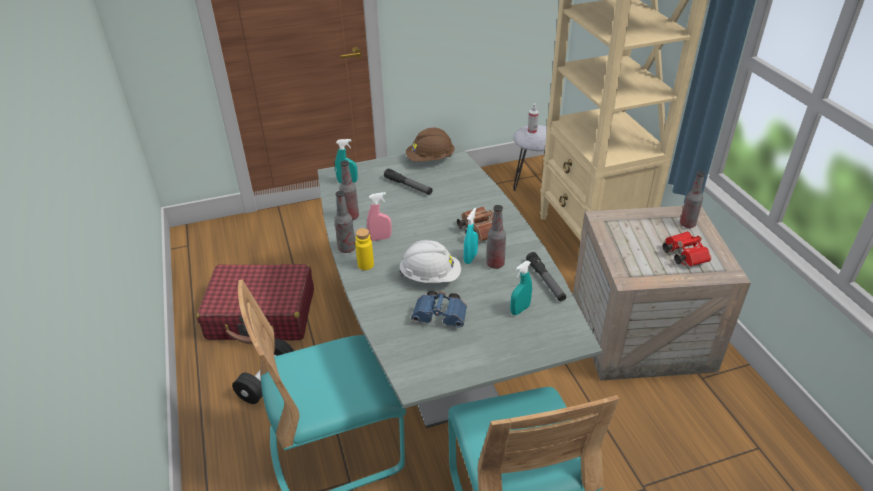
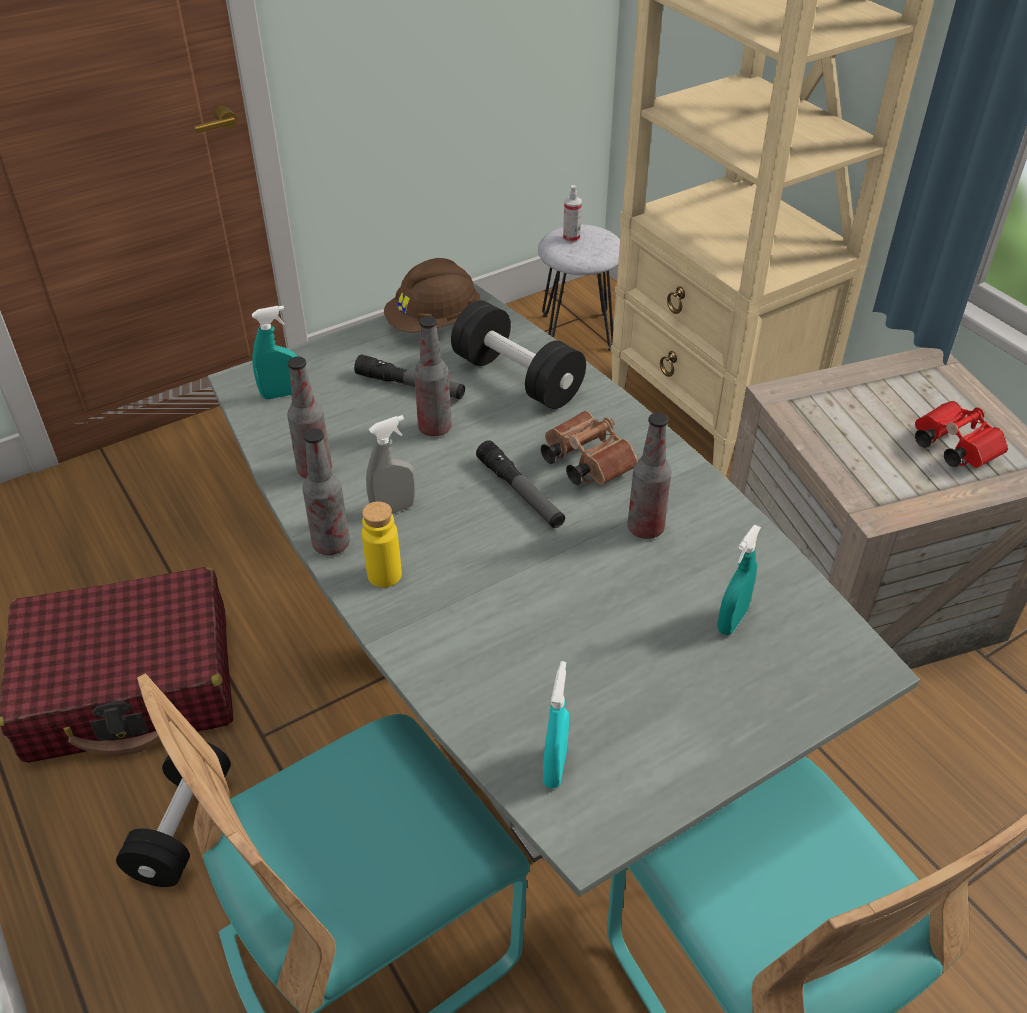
camera: 15 degrees left, 5 degrees up
(380, 238) = (393, 509): pink spray bottle -> grey spray bottle
(430, 276) = (528, 578): white hard hat -> none
(441, 317) = (584, 666): blue binoculars -> none
(460, 189) = (517, 378): none -> black dumbbell
(470, 258) = (592, 523): turquoise spray bottle -> turquoise spray bottle (555, 767)
(545, 281) = (756, 548): flashlight -> flashlight (520, 492)
(687, 224) = (934, 385): bottle -> bottle (435, 428)

